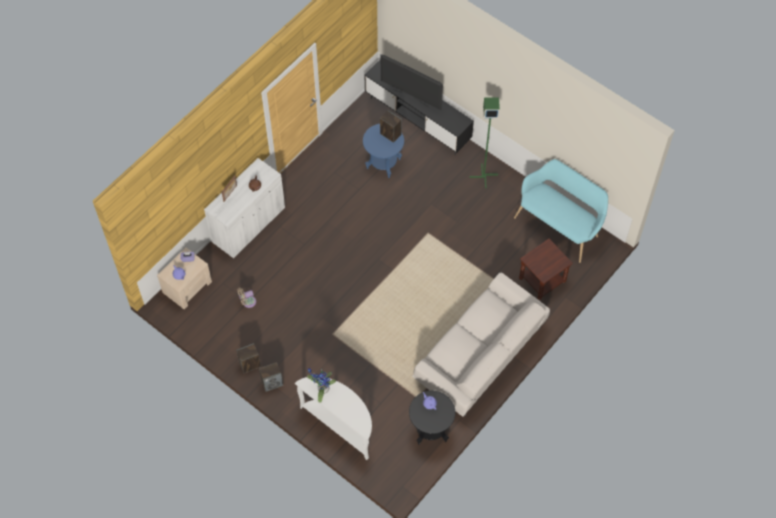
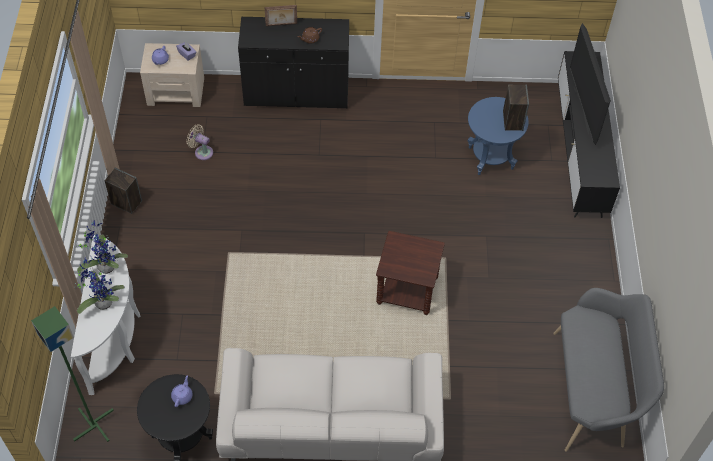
camera: 50 degrees right, 5 degrees down
(248, 225) = (296, 93): white cabinet -> black cabinet
(272, 383) = (119, 237): speaker -> none
(344, 404) = (102, 301): none -> potted plant
(483, 175) = (577, 263): green floor lamp -> green floor lamp (94, 424)
(542, 280) = (497, 424): brown side table -> brown side table (406, 291)
(559, 226) = (593, 391): turquoise bench -> grey bench

